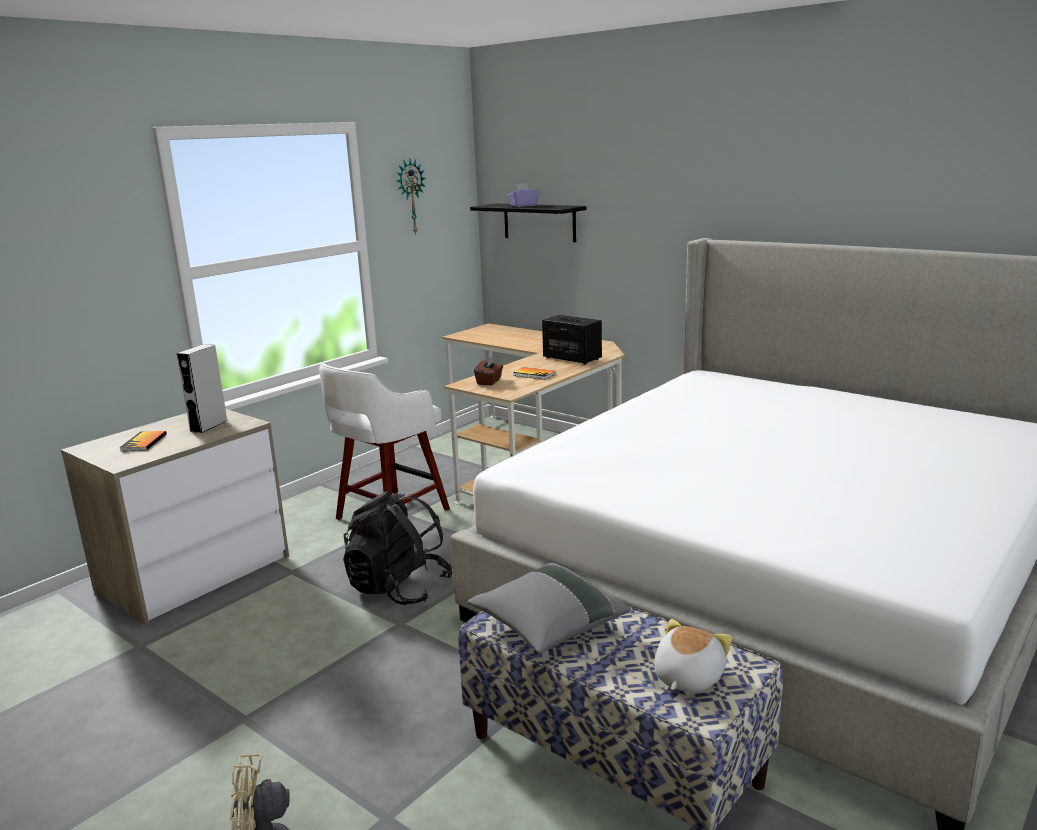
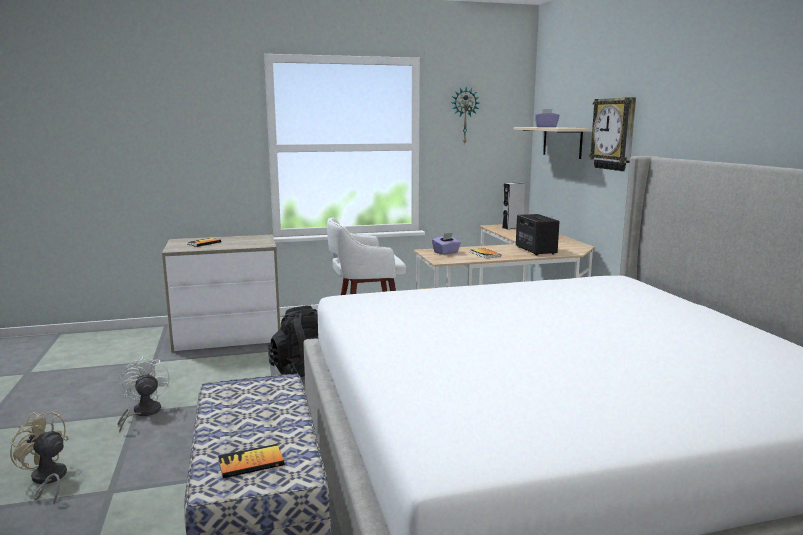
camera: 35 degrees right, 5 degrees down
(209, 426) = (246, 242): grey speaker -> grey speaker (512, 227)
(255, 716) = (142, 413): none -> white fan
(489, 381) = (446, 252): brown tissue box -> purple tissue box
(539, 222) = (562, 142): black shelf -> beige shelf
(548, 626) = (241, 401): grey pillow -> none
(630, 213) = (614, 134): none -> wall clock
(686, 677) = (251, 463): plush toy -> book

